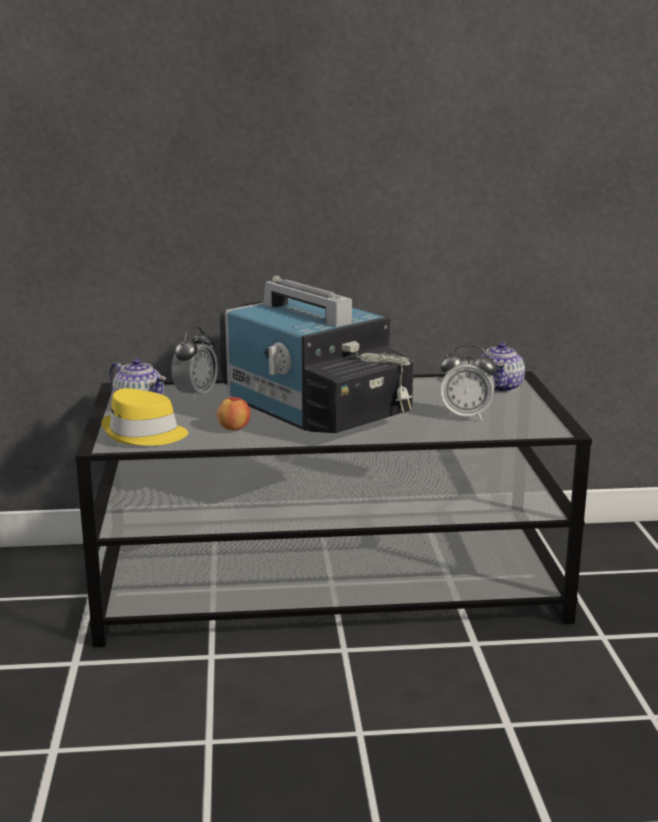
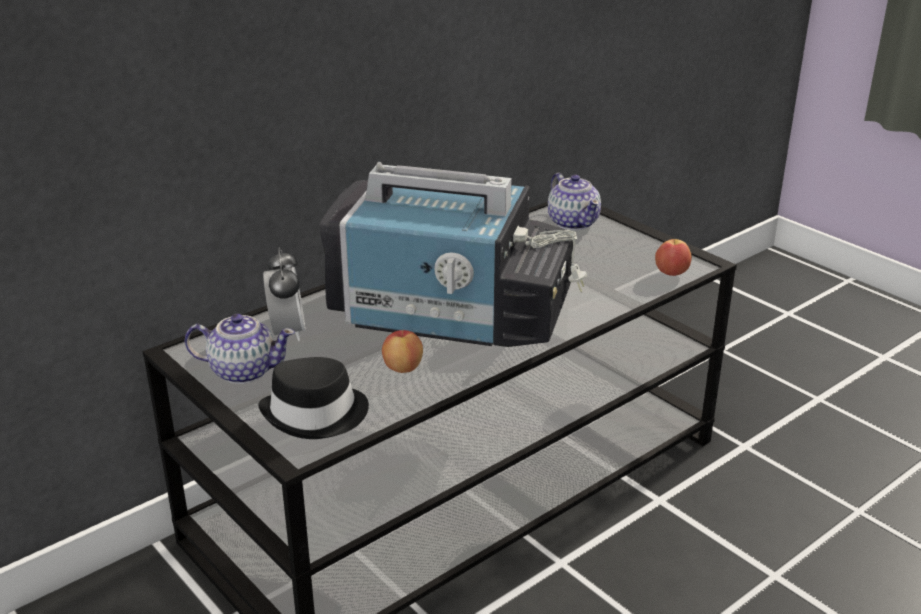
camera: 35 degrees left, 10 degrees up
(144, 434) = (316, 415): yellow hat -> black hat
(466, 416) = (597, 271): alarm clock -> none
(523, 430) = (671, 273): none -> apple

